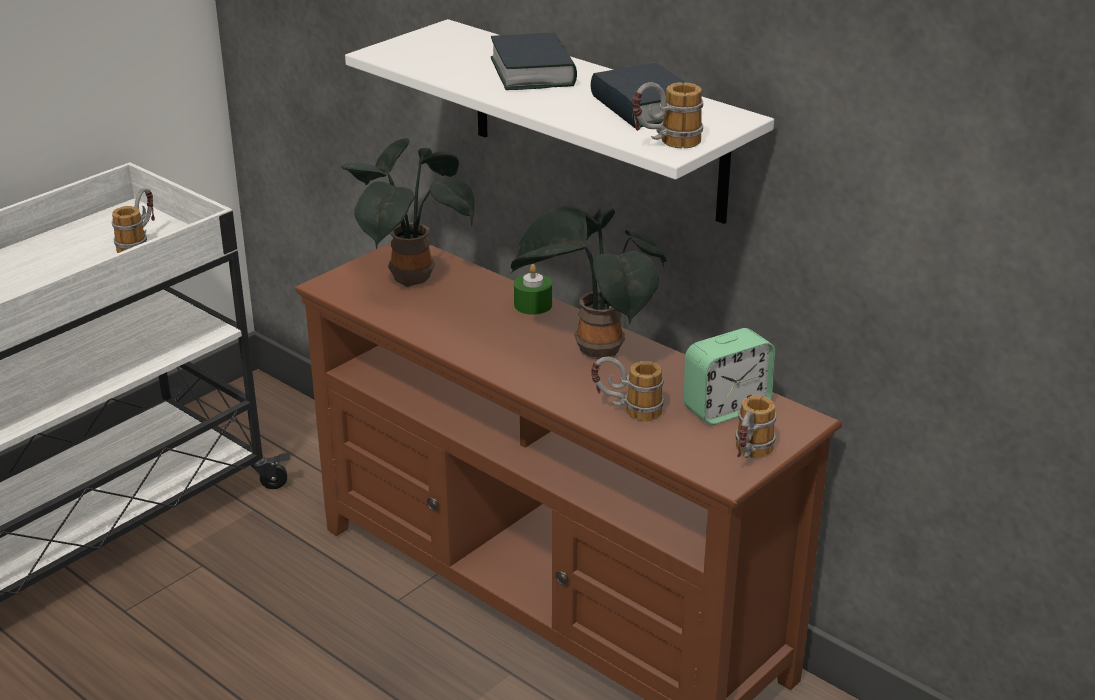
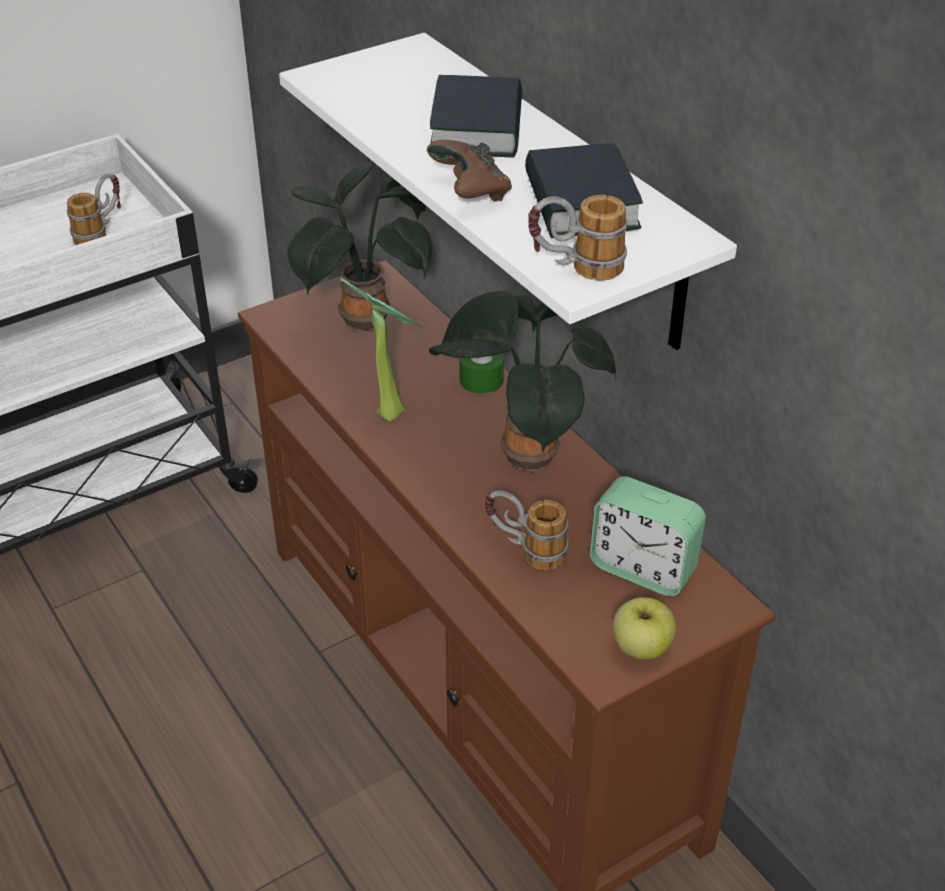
camera: 15 degrees right, 10 degrees up
(466, 335) = (391, 409): none -> potted plant
(555, 109) = (471, 192): none -> brown game controller
(726, 408) = (643, 568): alarm clock -> alarm clock turned 45 degrees clockwise
(749, 457) = (641, 647): mug -> apple

